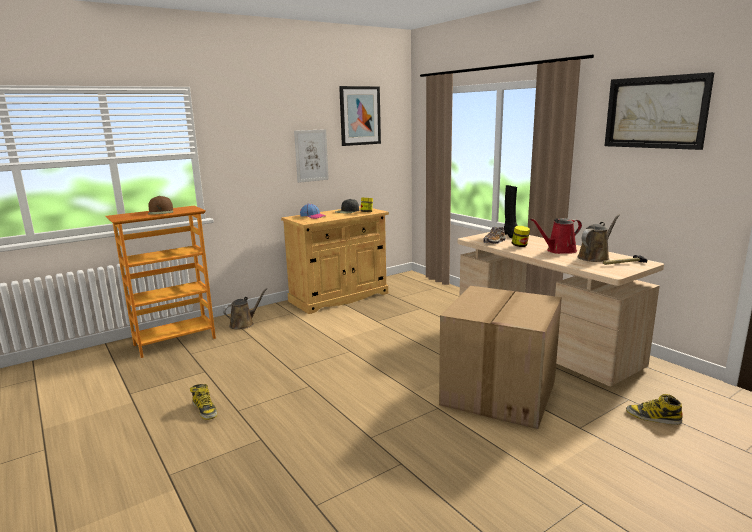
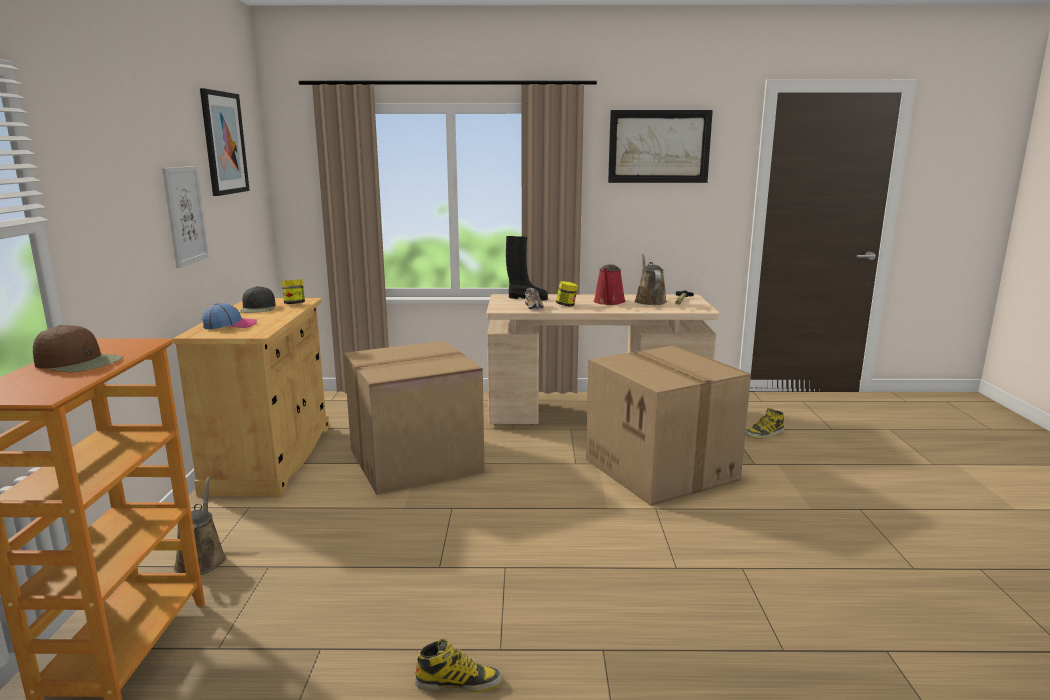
camera: 55 degrees left, 0 degrees up
(384, 324) = (414, 461): none -> cardboard box

